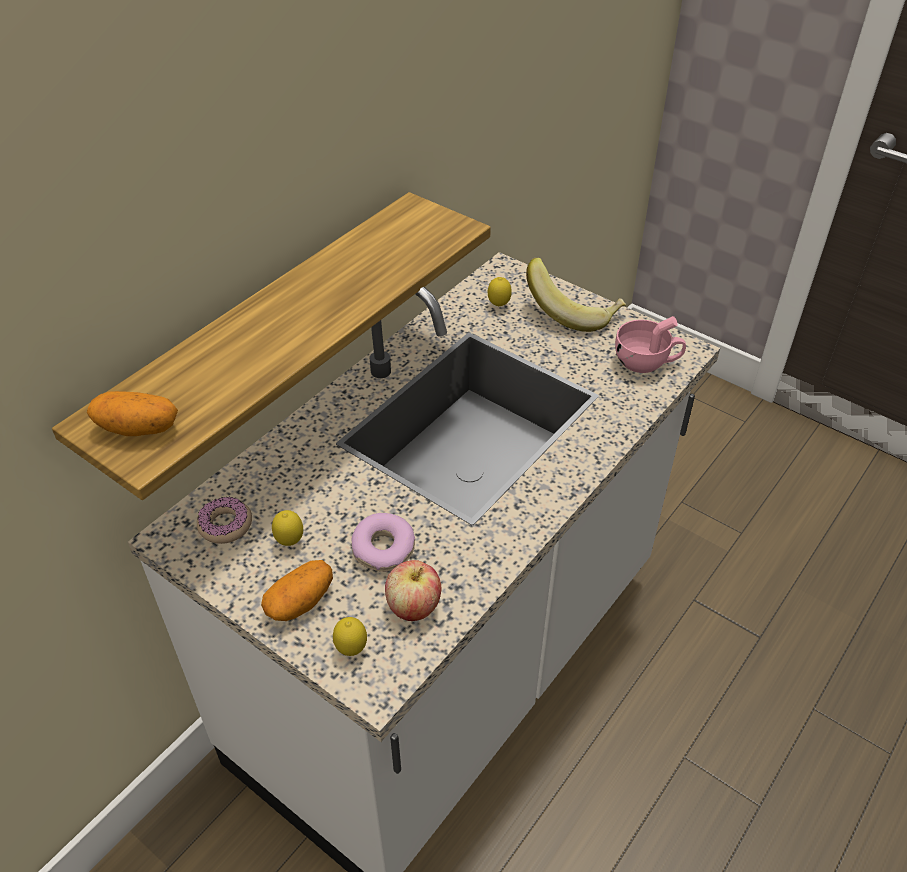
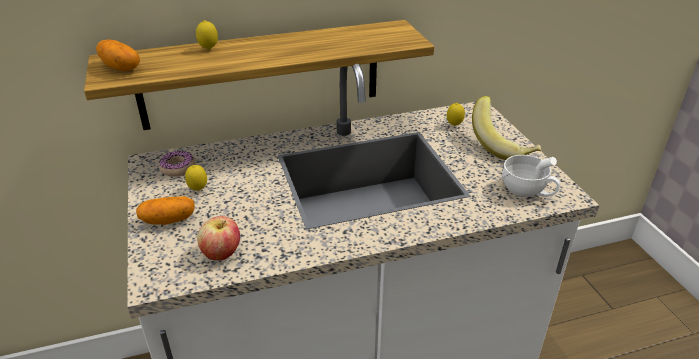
camera: 35 degrees right, 10 degrees down
(351, 650) = (164, 257): lemon -> lemon (209, 49)
(383, 549) = (241, 216): donut -> none
(646, 363) = (527, 191): pink cup -> white cup

